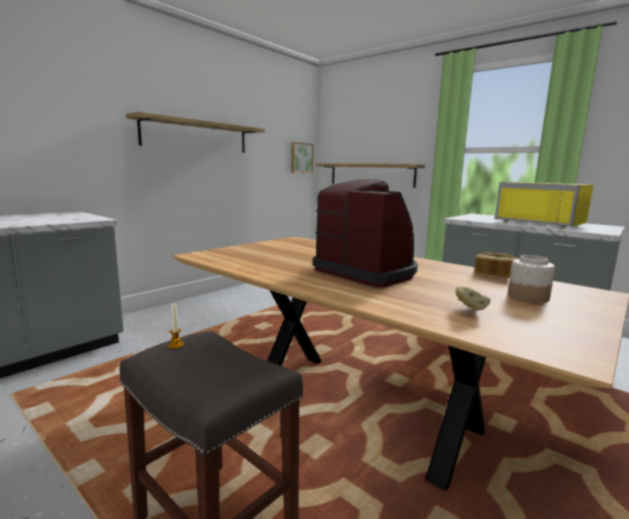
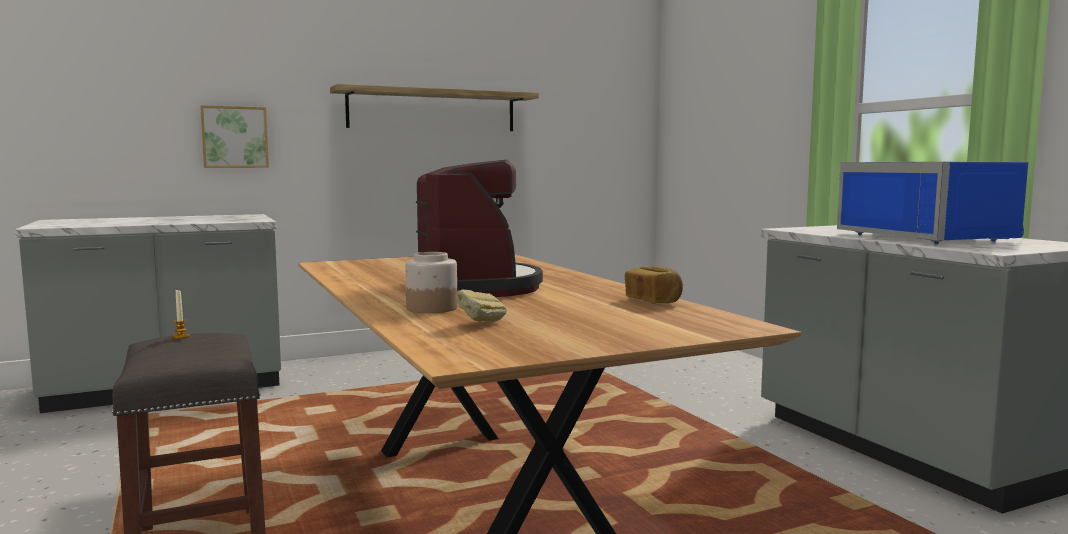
camera: 25 degrees right, 5 degrees down
(301, 158) = (624, 135): picture -> picture (235, 137)
(371, 175) = (730, 159): shelf -> none
(527, 297) = (610, 321): jar -> jar (431, 308)
(542, 223) = (933, 237): yellow microwave -> blue microwave

